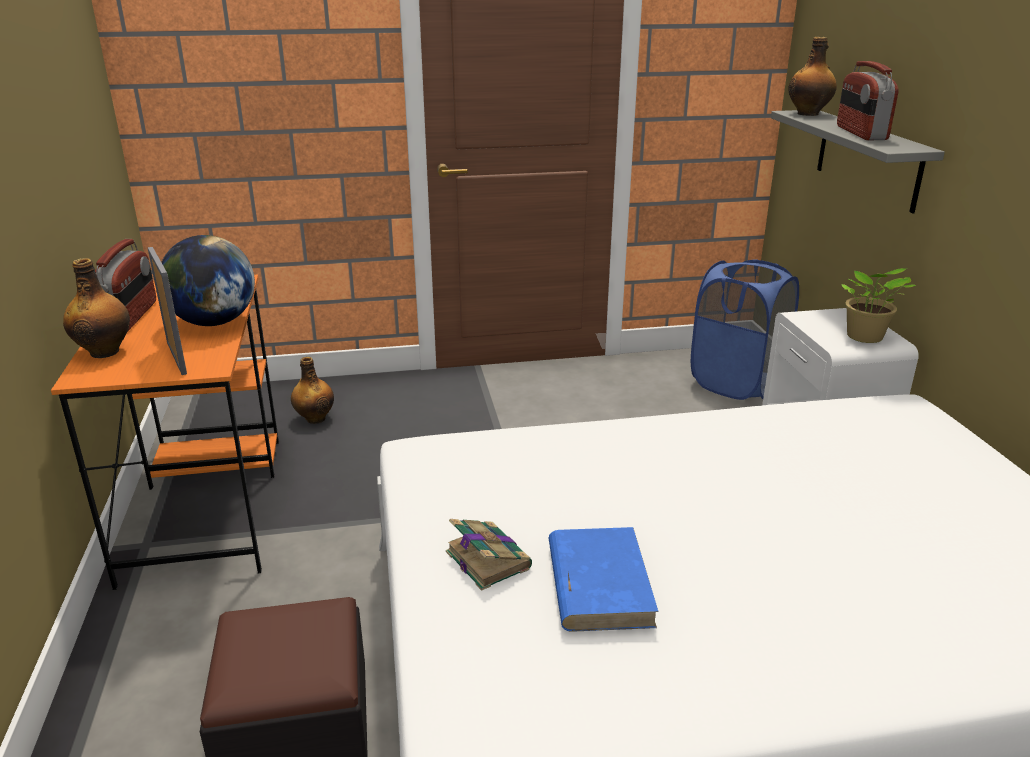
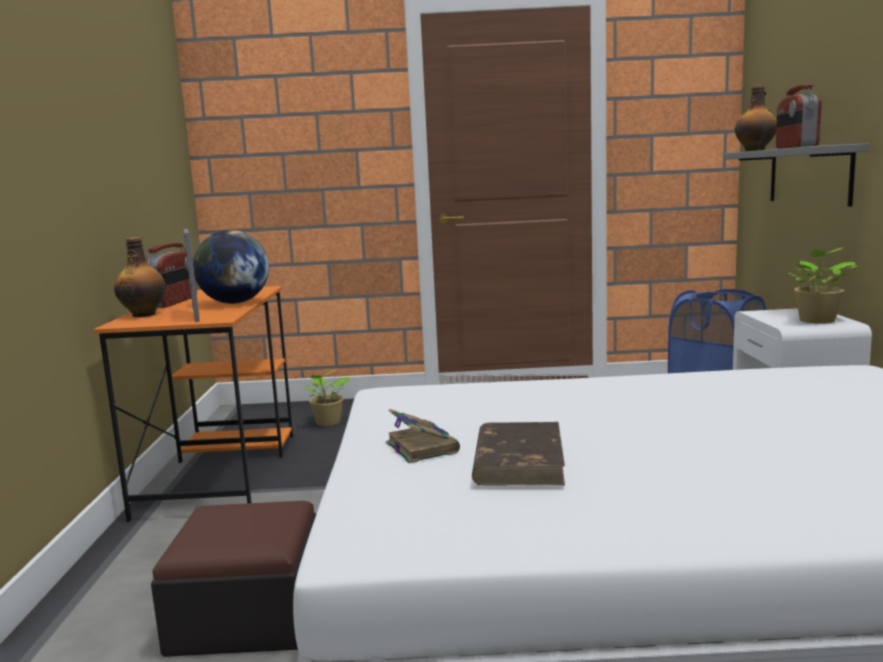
camera: 10 degrees right, 15 degrees down
(315, 418) = (327, 423): bottle -> potted plant
(598, 583) = (518, 460): blue book -> brown book

